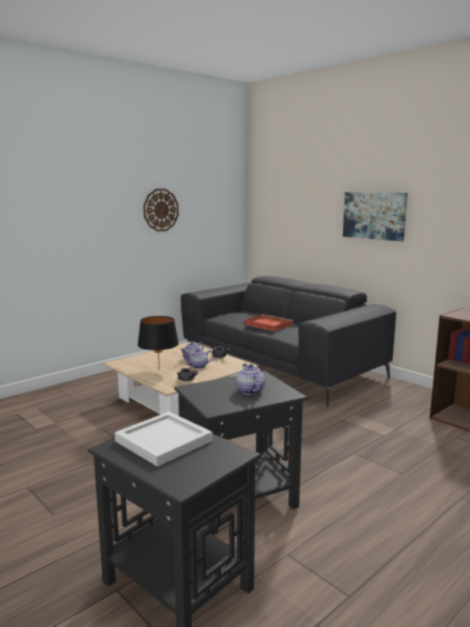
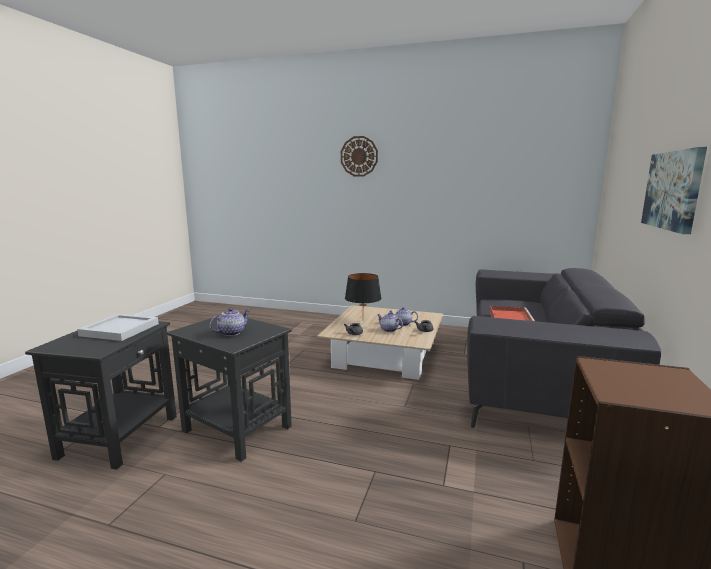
camera: 60 degrees right, 0 degrees up
(160, 210) = (467, 183): wall clock -> wall clock (359, 156)

